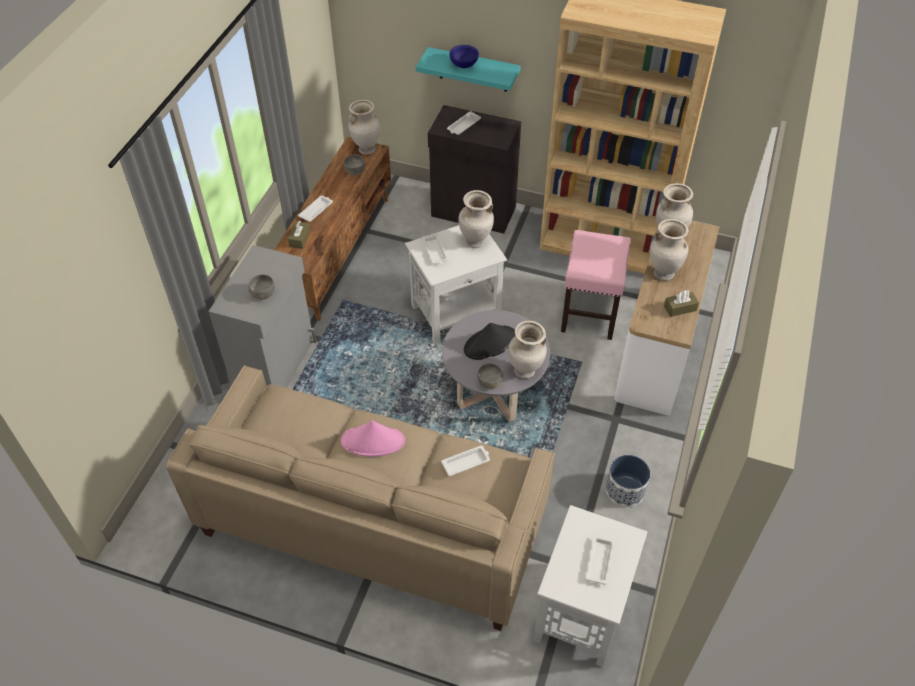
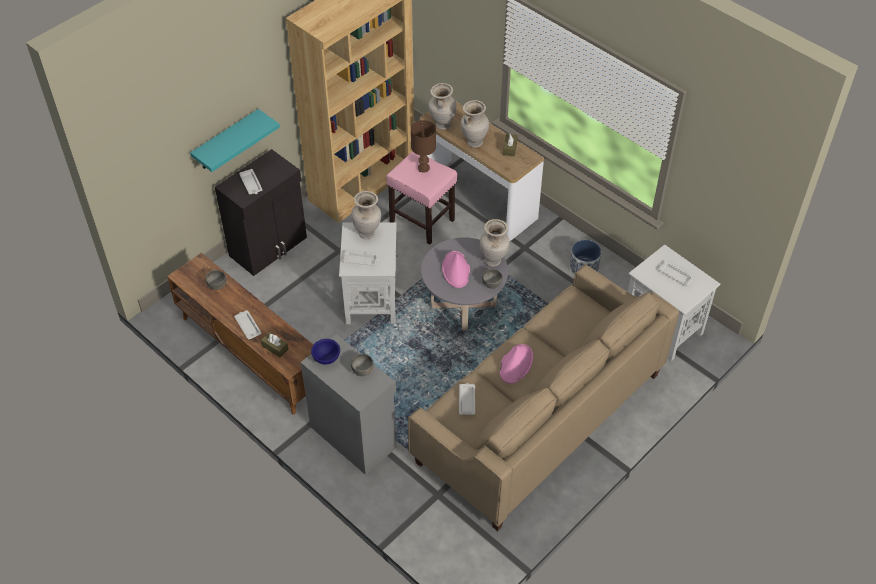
camera: 65 degrees left, 0 degrees up
(366, 149) = (194, 268): beige vase -> none
(463, 65) = (232, 139): blue bowl -> blue bowl (326, 358)
(466, 462) = (561, 318): white tray -> white tray (467, 400)
(489, 343) = (456, 270): black hat -> pink hat
(606, 254) = (423, 168): none -> brown table lamp

